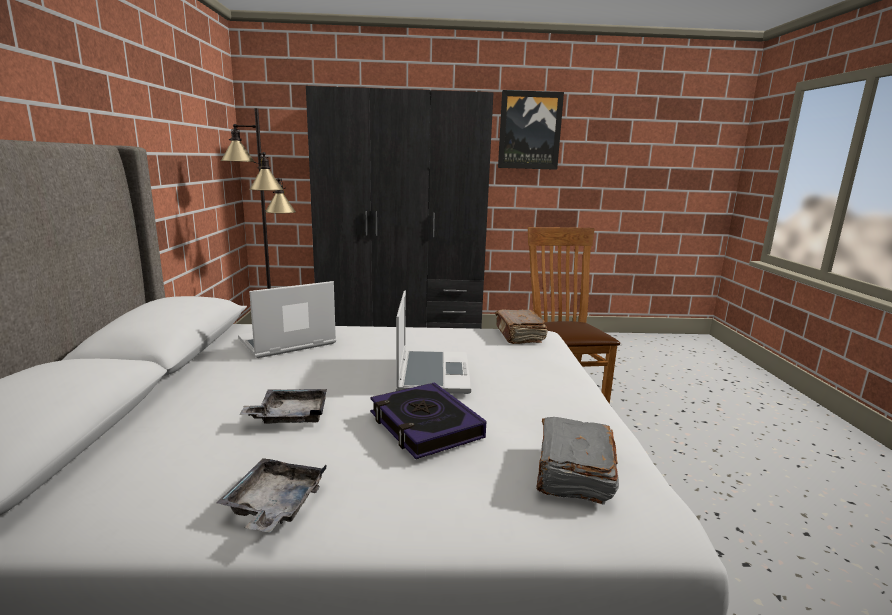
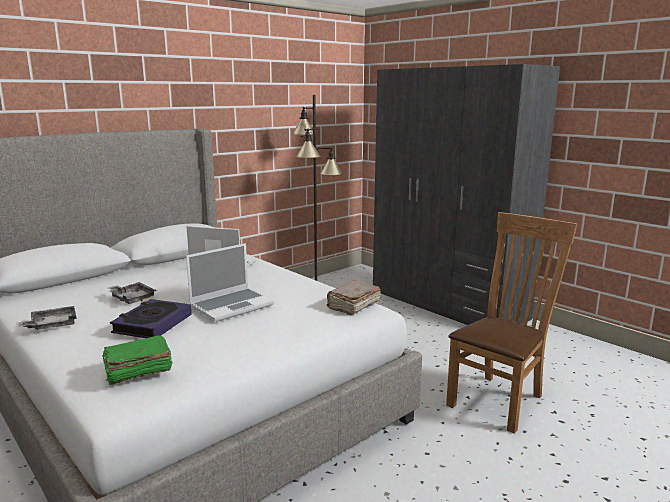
camera: 50 degrees right, 0 degrees up
(529, 130) = (610, 98): picture -> none
(573, 474) = (137, 370): grey book -> green book

